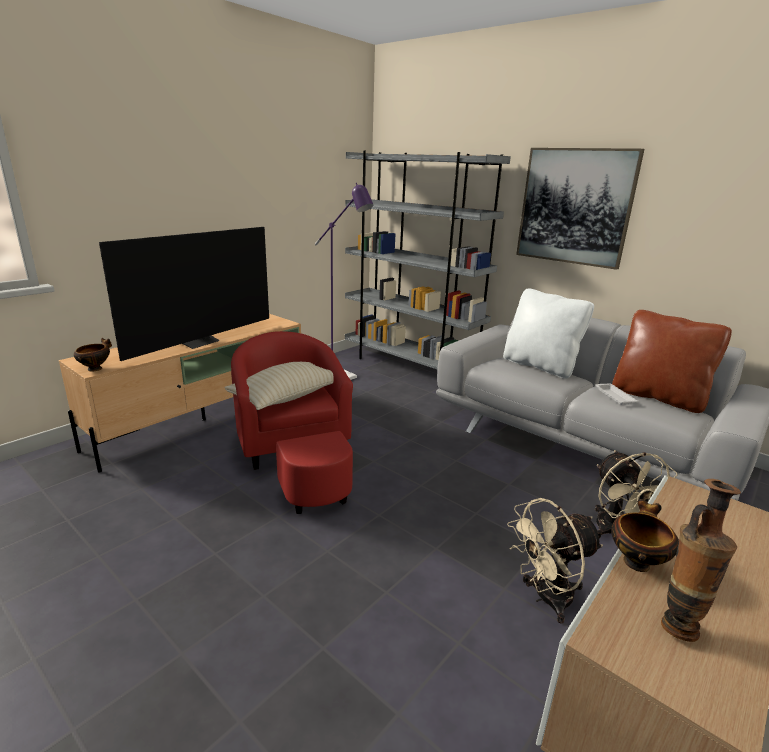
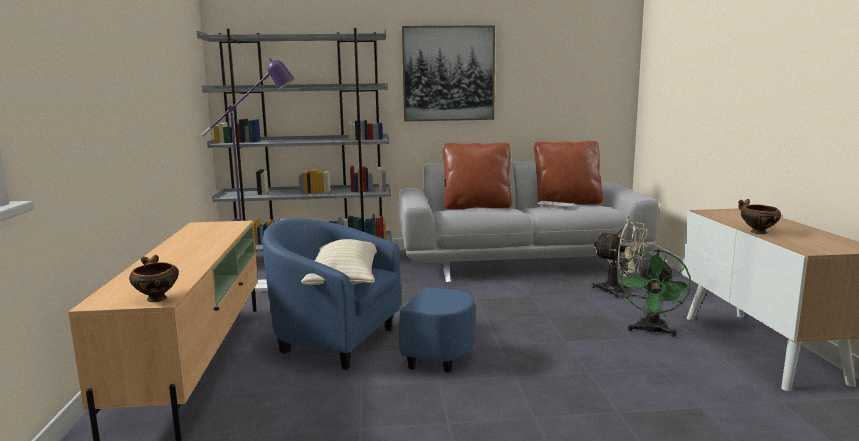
camera: 45 degrees left, 10 degrees down
(199, 342) = (198, 253): television -> none
(296, 455) = (358, 346): red armchair -> blue armchair
(540, 366) = (477, 206): white pillow -> brown pillow
(545, 598) = (651, 331): beige fan -> green fan
(678, 622) = (807, 239): vase -> none

